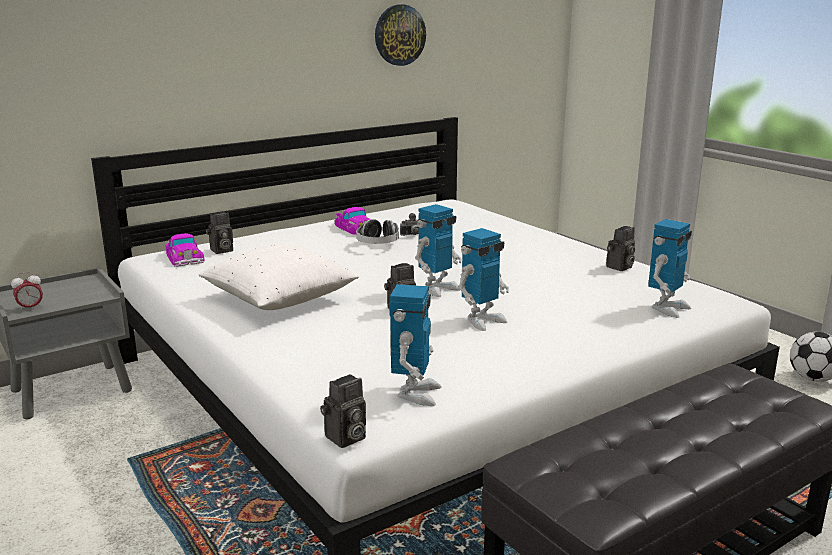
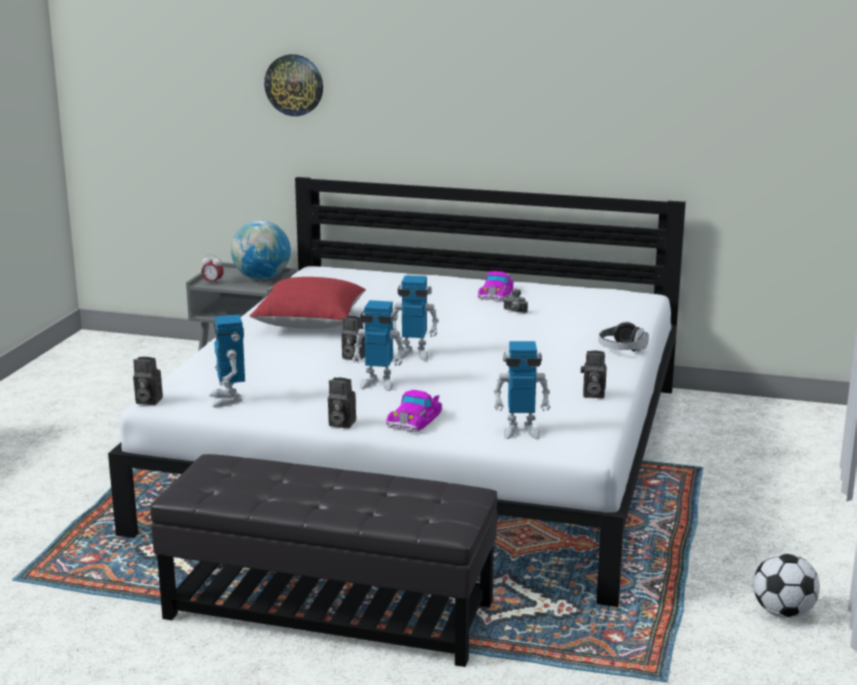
camera: 50 degrees right, 0 degrees up
(78, 287) = (262, 278): none -> globe
(184, 257) = (334, 276): toy car -> toy car (415, 418)
(221, 251) = (364, 279): camera -> camera (340, 423)
(280, 299) = (310, 323): white pillow -> red pillow
(377, 244) = (471, 310): headphones -> headphones (621, 349)
(399, 35) = (620, 101): wall clock -> wall clock (294, 85)
(415, 394) = (228, 399): toy robot -> toy robot turned 105 degrees clockwise

